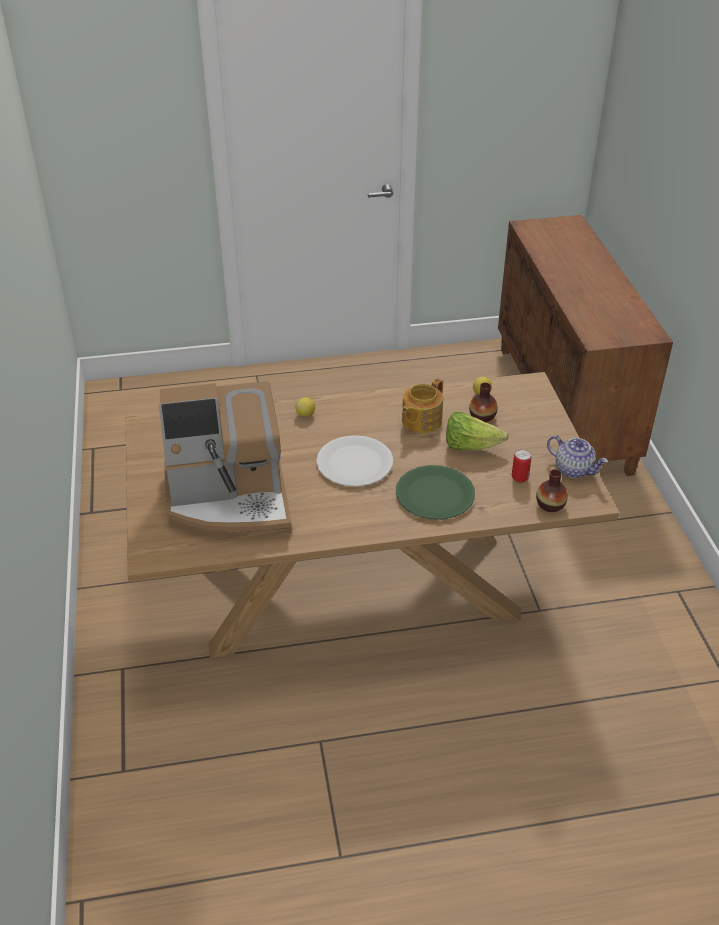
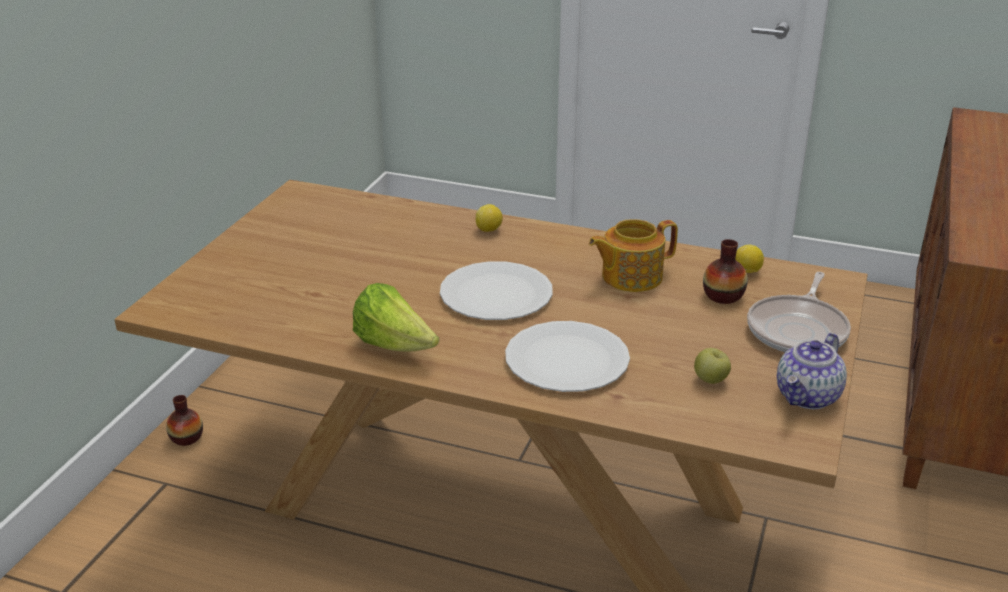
camera: 30 degrees right, 10 degrees down
(229, 500) = (305, 285): coffee machine -> none
(434, 494) = (566, 359): green plate -> white plate
(470, 446) = (672, 322): lettuce -> lettuce (394, 345)
(519, 478) = (710, 380): can -> apple
(538, 426) = (798, 330): none -> frying pan
(550, 505) = (727, 427): vase -> vase (186, 438)
(574, 469) = (808, 397): teapot -> teapot turned 60 degrees clockwise

